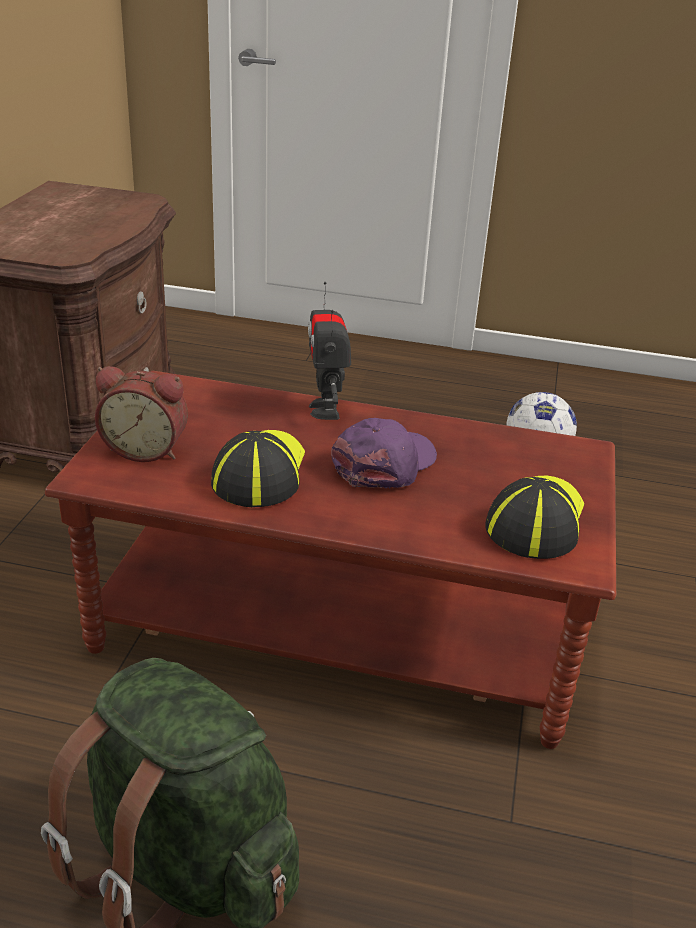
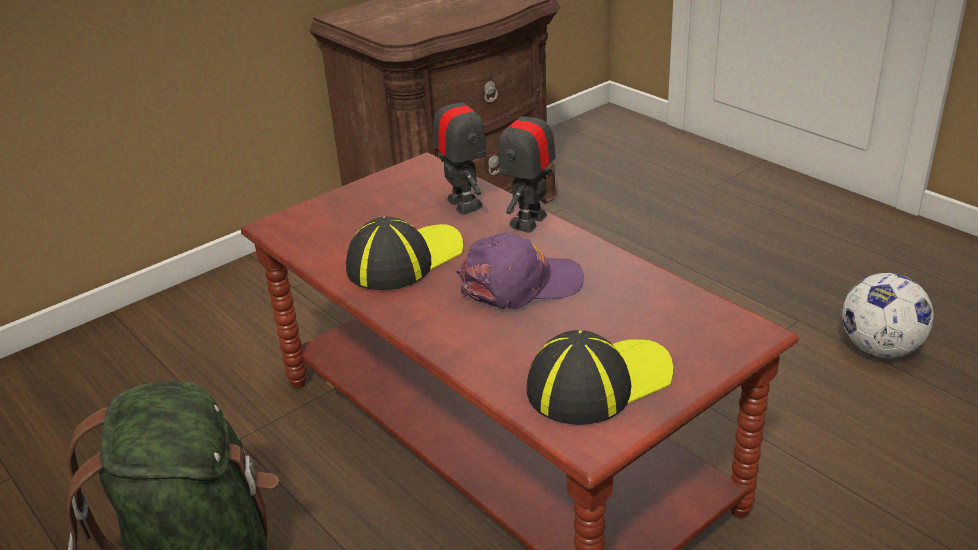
camera: 40 degrees right, 0 degrees up
(146, 449) = (343, 216): alarm clock -> none
(250, 409) = (463, 204): none -> toy robot

